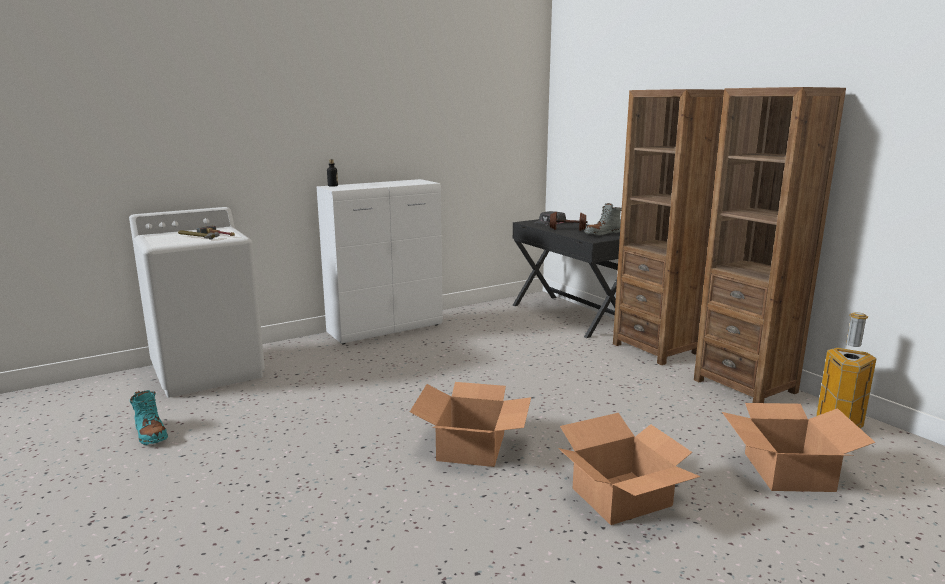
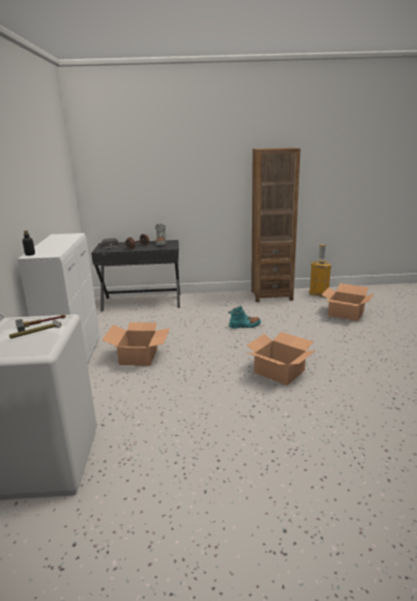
camera: 60 degrees left, 5 degrees up
(150, 434) = (148, 510): turquoise boot -> turquoise boot (245, 326)
(622, 497) = (348, 349): cardboard box -> cardboard box (139, 356)
(656, 348) = (213, 298): brown bookcase -> none

